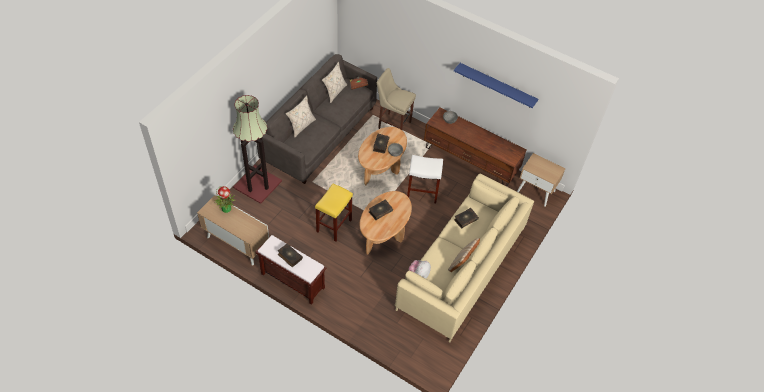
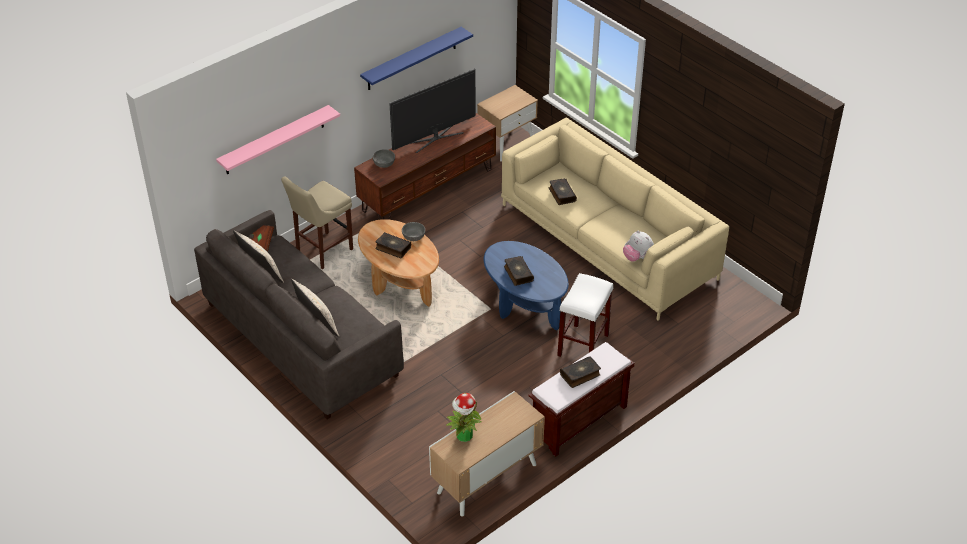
camera: 70 degrees left, 10 degrees down
(257, 183) = (374, 434): floor lamp -> none
(334, 225) = (492, 356): yellow stool -> none
(384, 232) = (524, 304): brown coffee table -> blue coffee table
(399, 49) = (274, 140): none -> pink shelf
(422, 192) = (467, 250): white stool -> white stool (583, 346)
(462, 263) = (630, 215): beige pillow -> none
(486, 139) = (435, 138): none -> television

